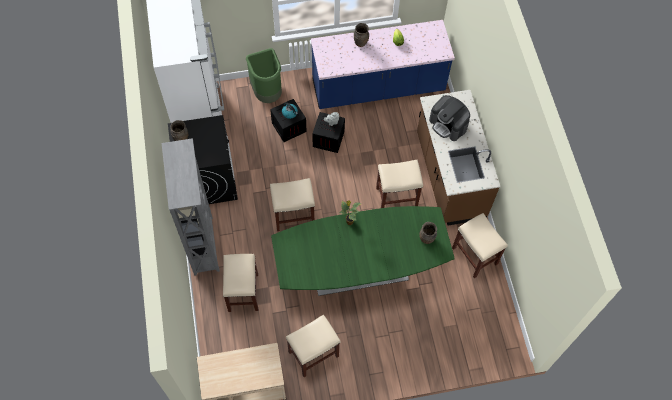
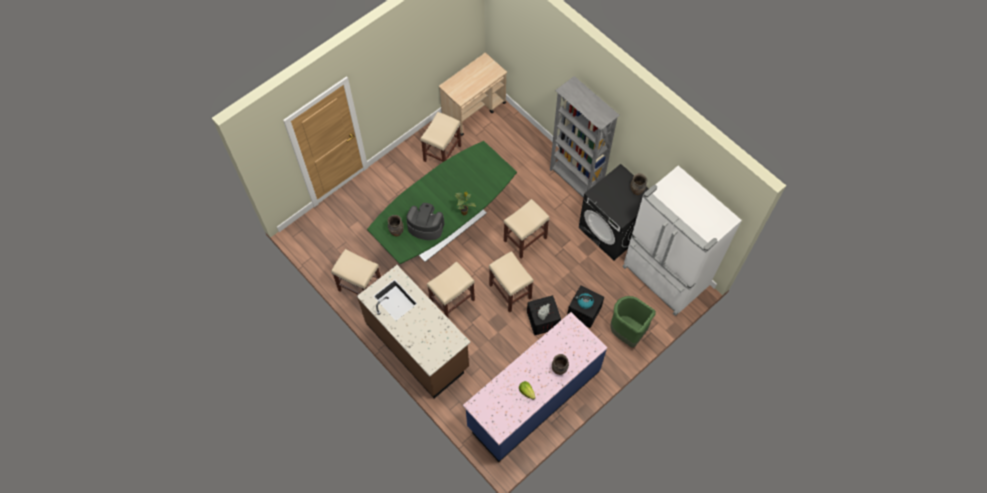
camera: 150 degrees right, 0 degrees up
(243, 292) = (521, 165): beige stool -> beige stool (510, 292)
(448, 124) = (430, 328): coffee machine -> coffee machine (425, 226)

